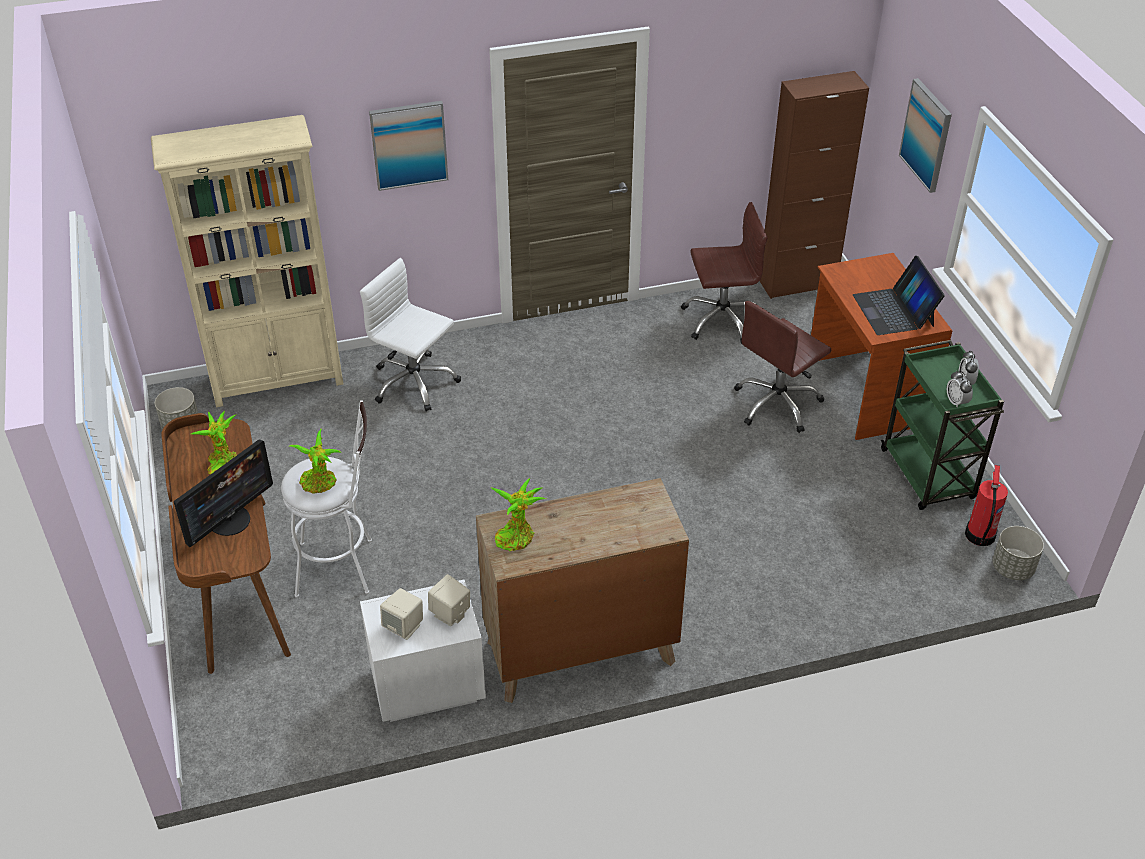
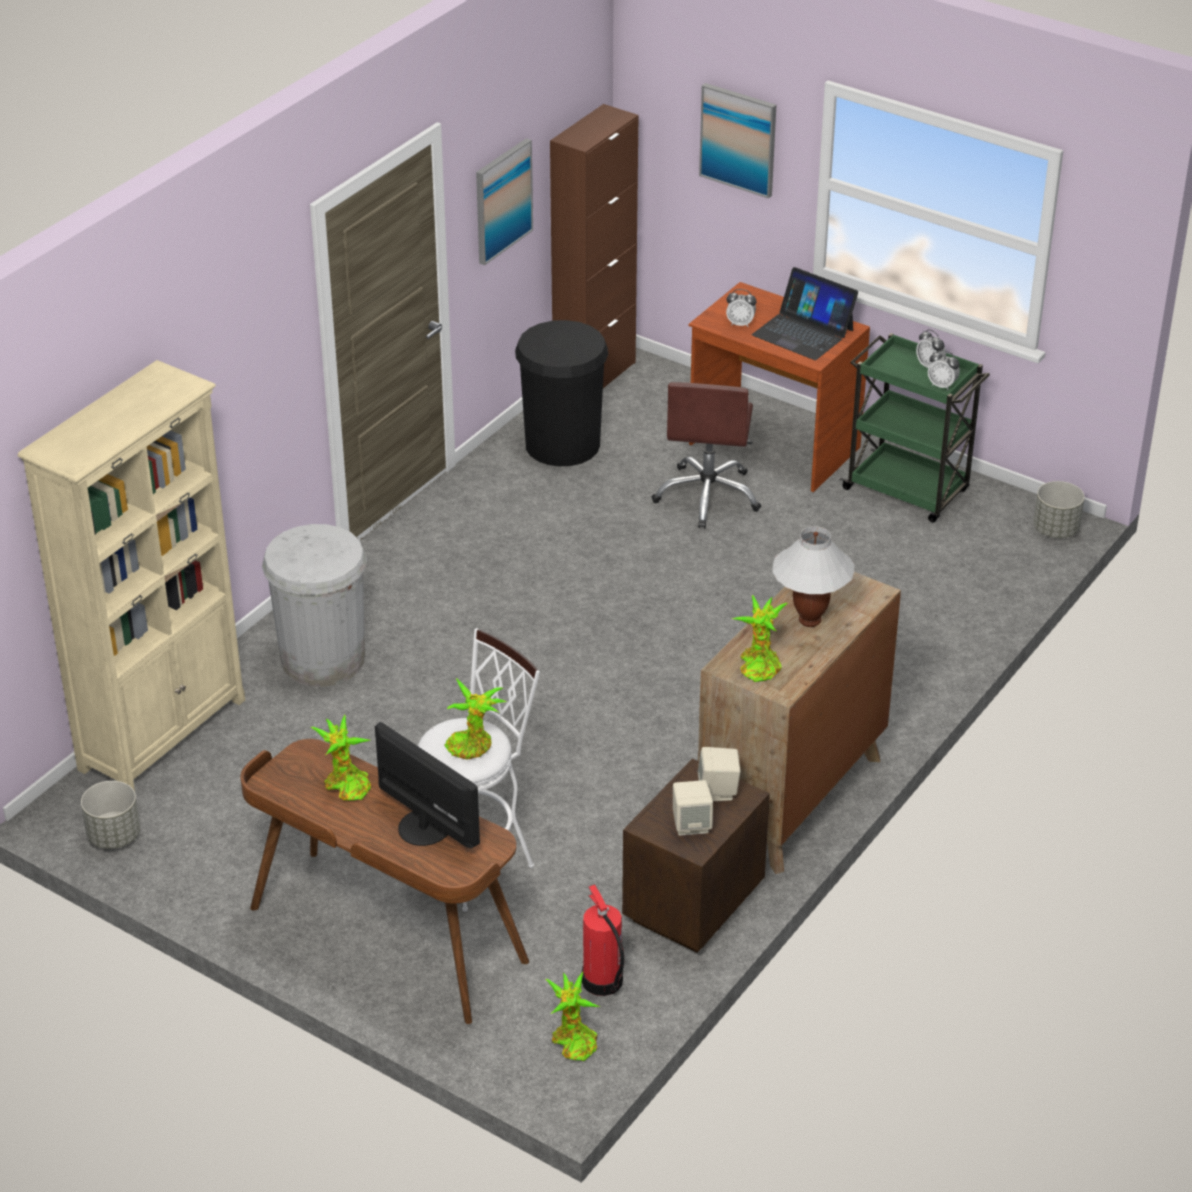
camera: 40 degrees left, 5 degrees down
(230, 520) = (425, 826): monitor -> monitor turned 45 degrees counterclockwise
(248, 729) = (572, 1042): none -> potted plant
(409, 144) = (249, 357): picture -> picture (502, 200)
(414, 383) = (323, 659): white office chair -> white trash can
(425, 686) = (690, 905): white nightstand -> brown nightstand
(594, 524) = (810, 620): none -> white table lamp
(722, 319) = (562, 444): brown office chair -> black trash can
(855, 282) = (740, 323): none -> alarm clock
(979, 535) = (1002, 518): fire extinguisher -> fire extinguisher (602, 982)

